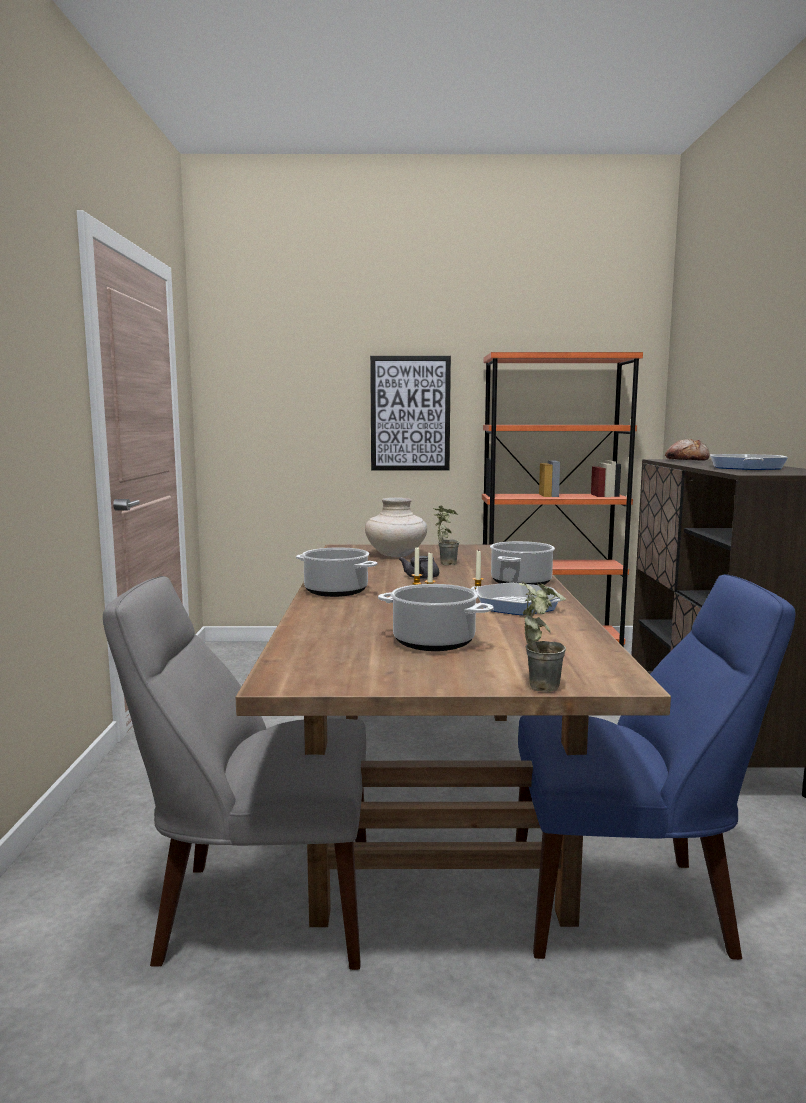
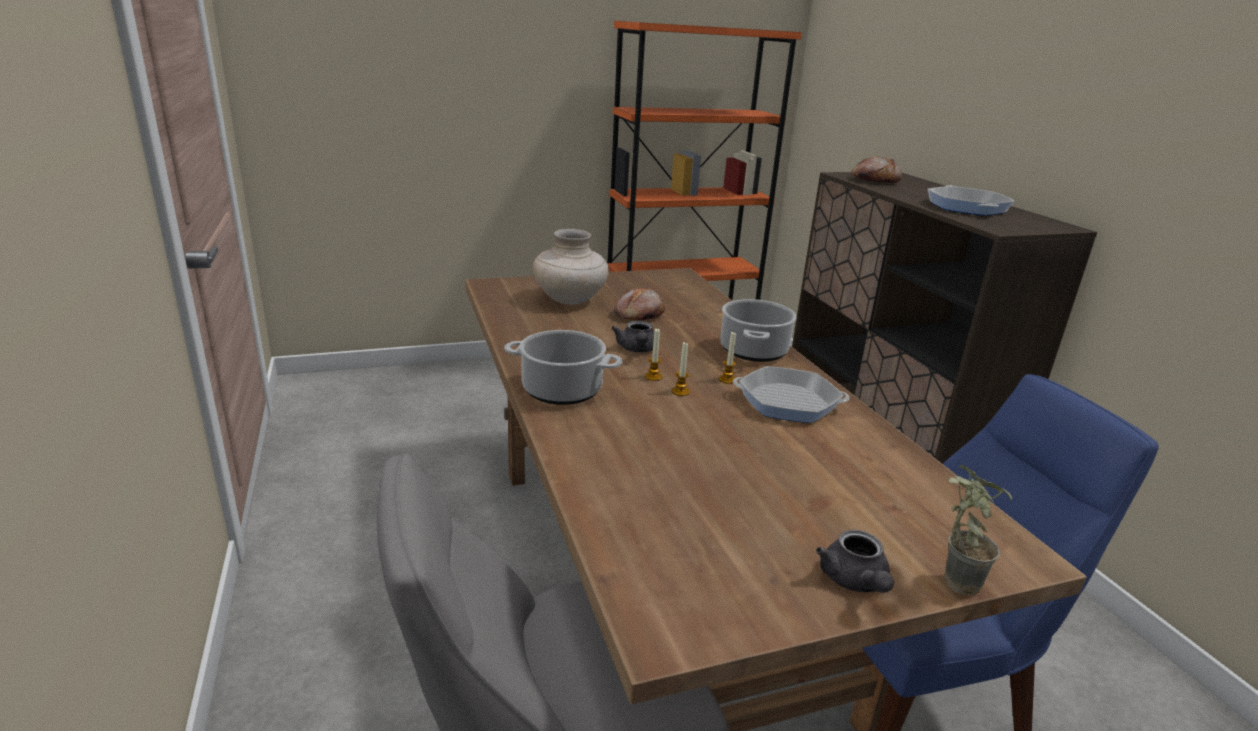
camera: 20 degrees left, 15 degrees up
(410, 413) = (524, 89): picture -> none
(432, 642) = (765, 498): cooking pot -> none
(444, 563) = (638, 314): potted plant -> bread
(453, 678) = (855, 582): none -> grey teapot

